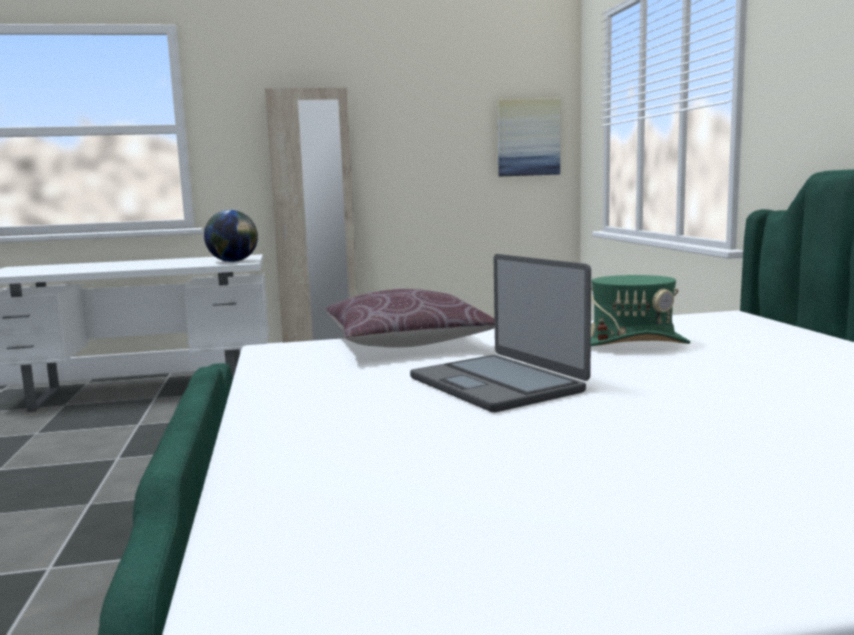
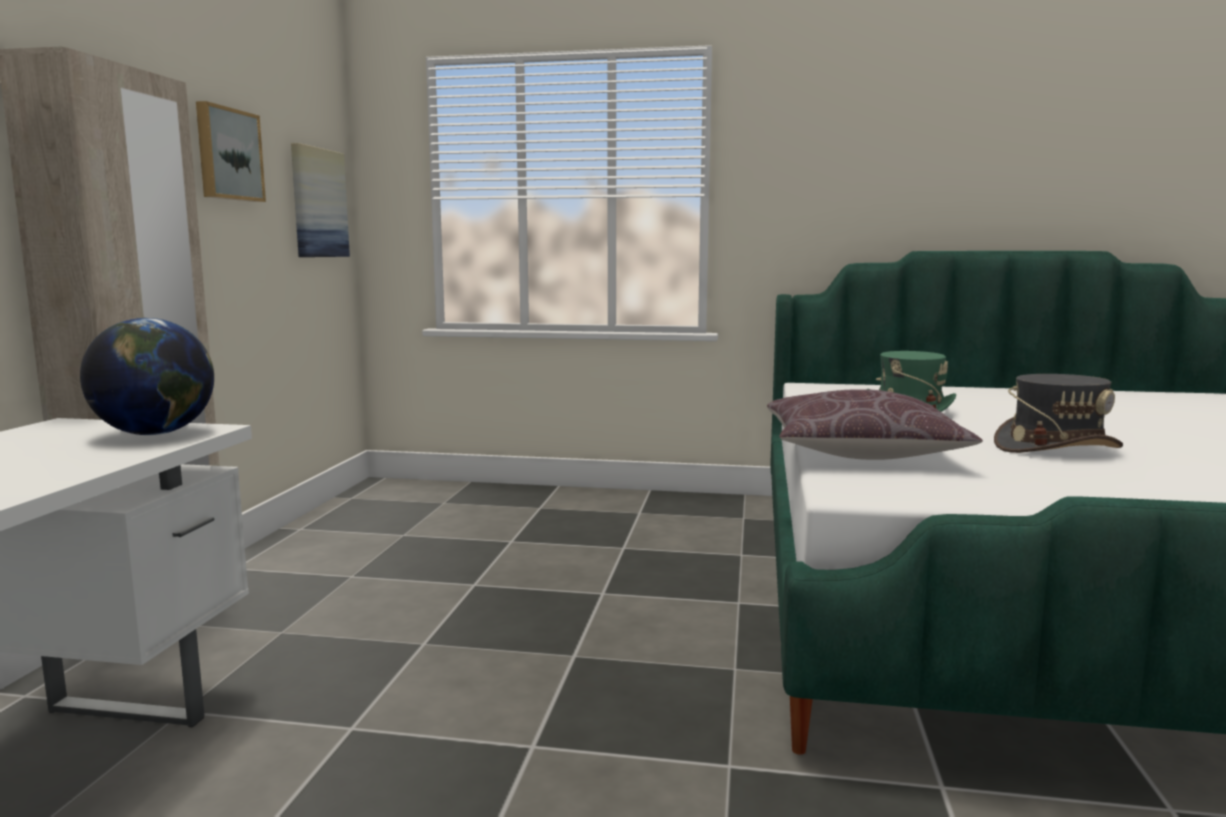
camera: 70 degrees left, 0 degrees up
(427, 116) = (227, 154): none -> picture
(497, 384) = (1056, 448): laptop -> grey hat

